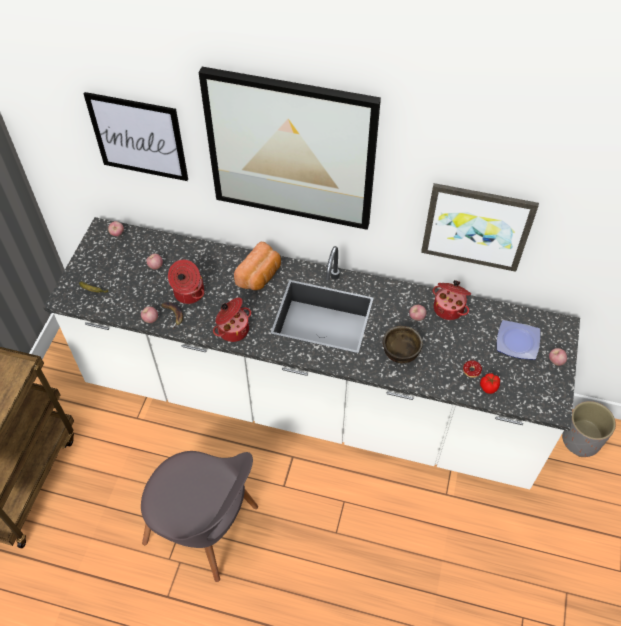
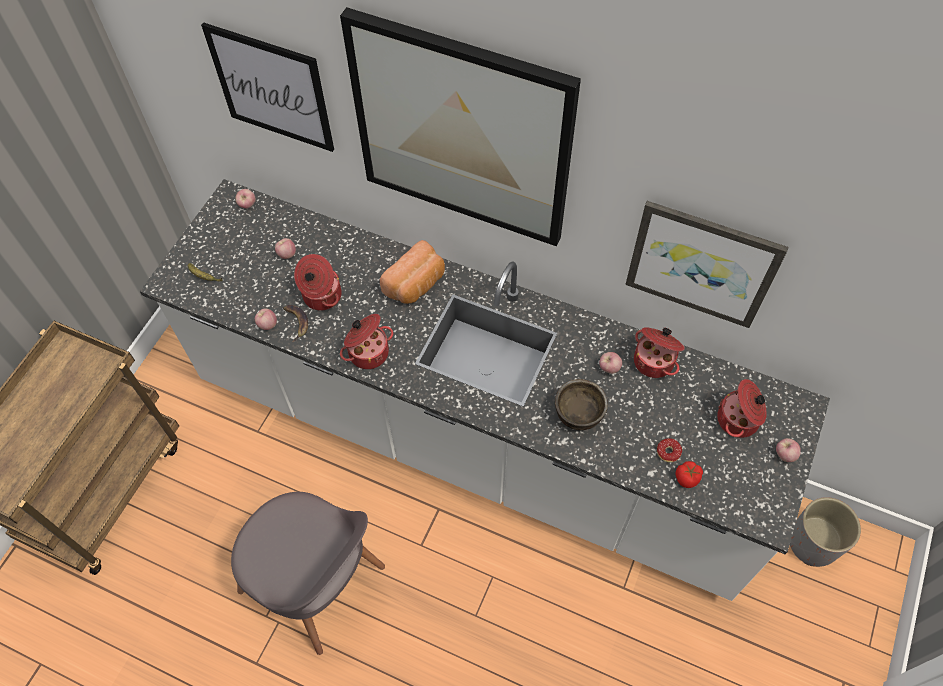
camera: 10 degrees right, 5 degrees up
(518, 341) = (739, 420): plate -> cooking pot

